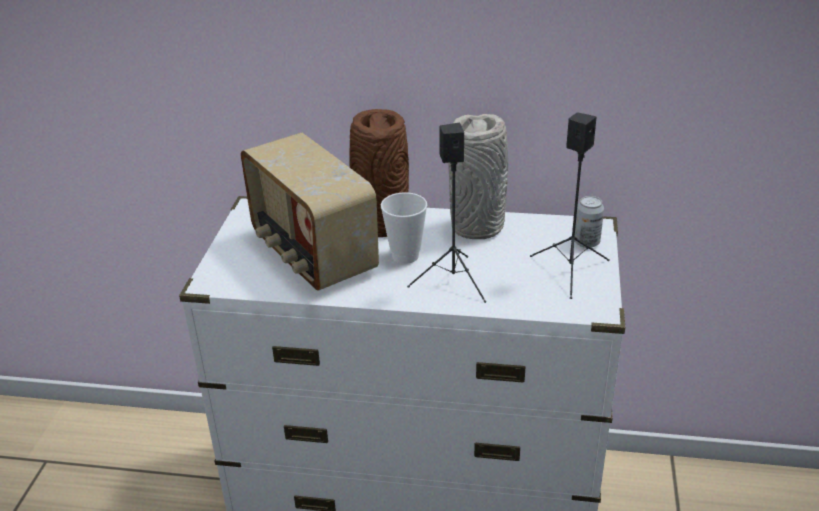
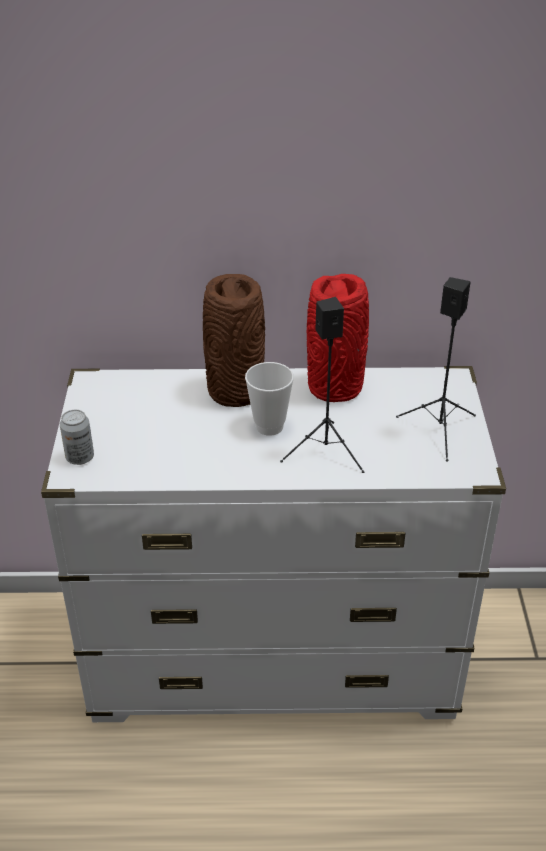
camera: 10 degrees left, 5 degrees up
(311, 255) = (170, 433): radio -> none
(477, 226) = (335, 386): grey vase -> red vase
(586, 242) = (449, 397): can -> can (80, 457)

